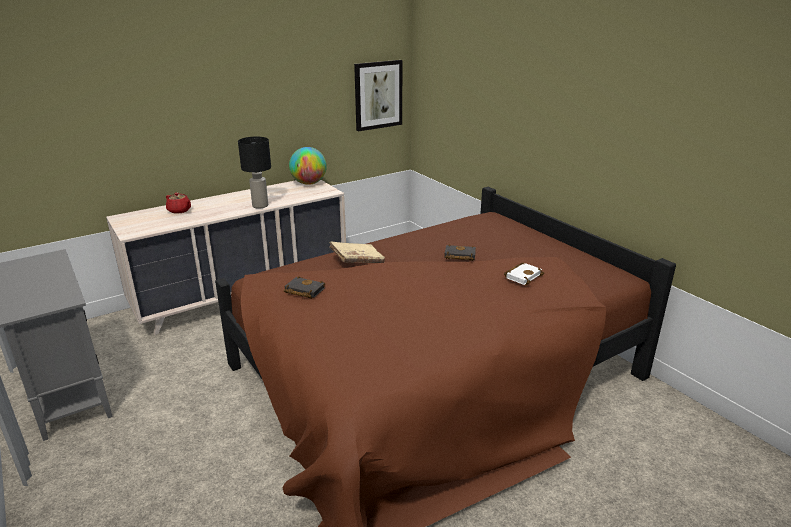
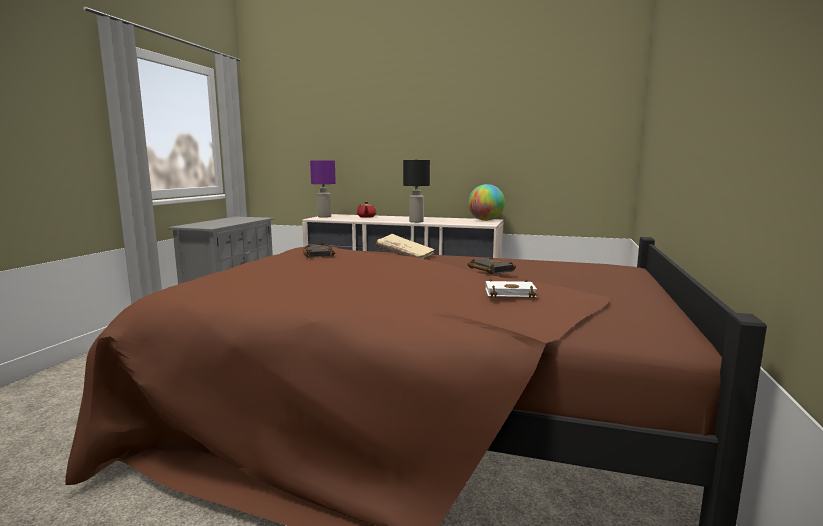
camera: 50 degrees right, 15 degrees down
(129, 226) = (324, 217): none -> purple table lamp
(378, 95) = (590, 146): picture -> none

